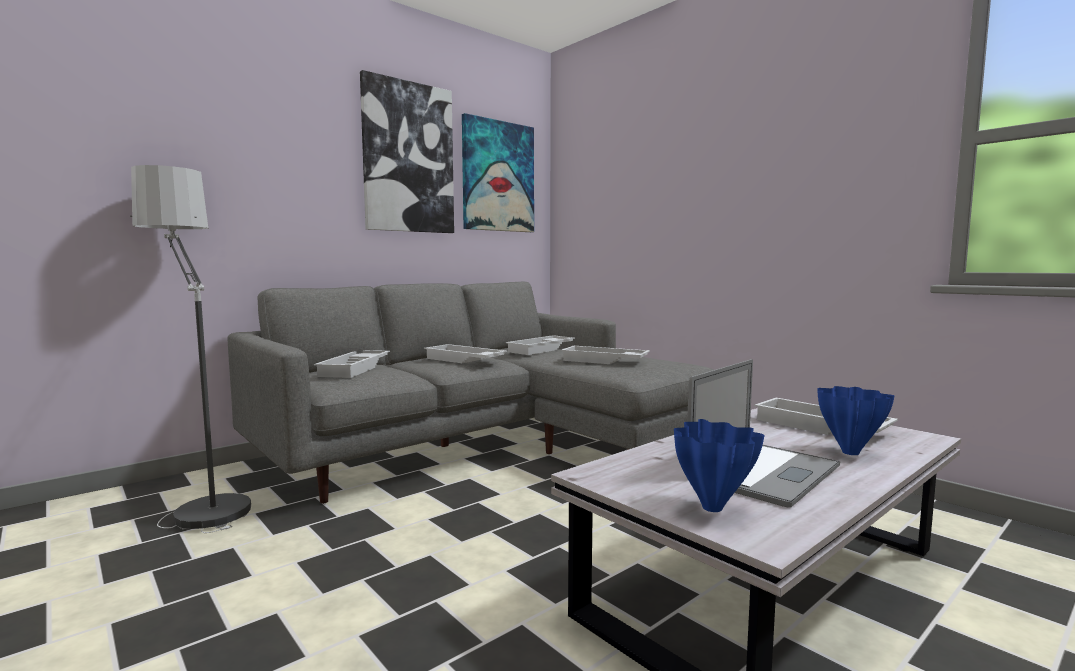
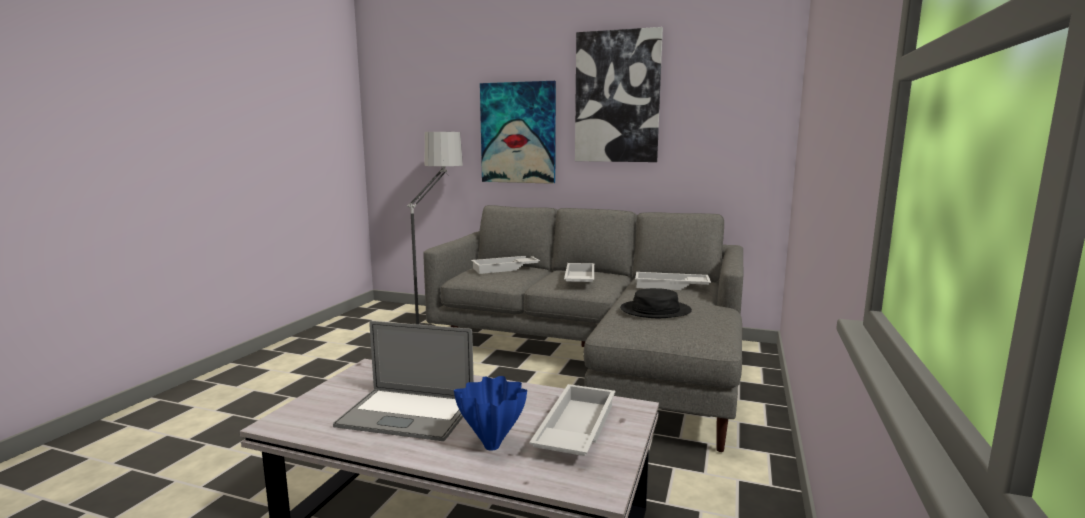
camera: 60 degrees right, 5 degrees up
(498, 176) = (719, 101): picture -> picture (518, 133)
(603, 361) = (655, 310): white tray -> black hat
(713, 508) = (323, 405): blue vase -> none

